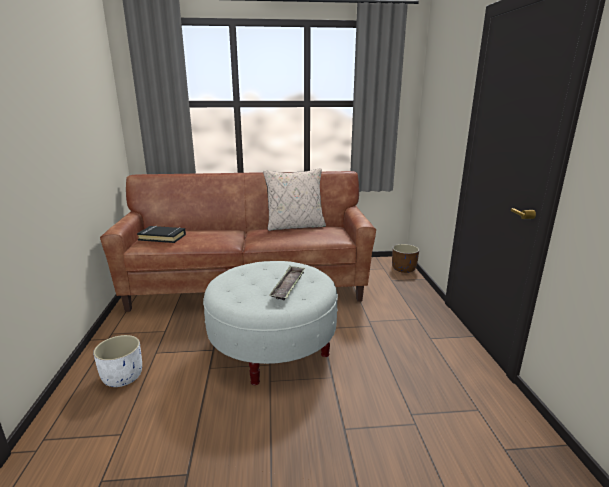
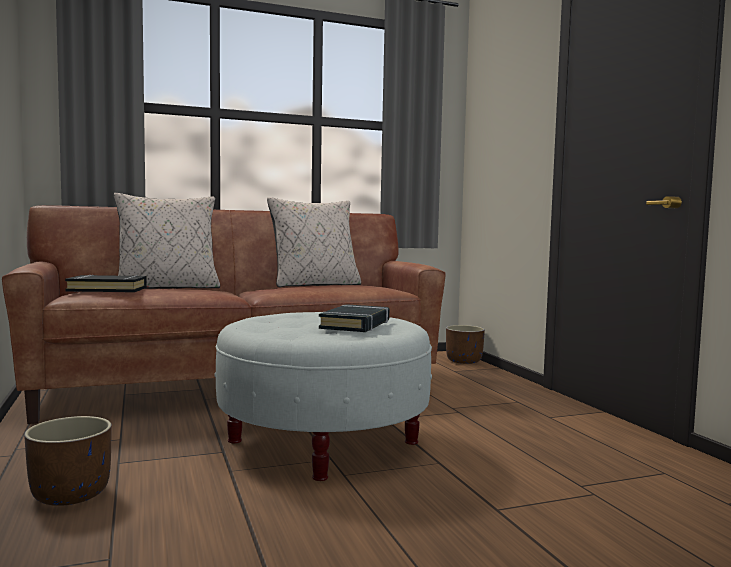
camera: 15 degrees left, 15 degrees down
(122, 377) = (70, 494): white planter -> brown planter
(203, 229) = (168, 288): none -> beige pillow
(288, 286) = (356, 325): tray -> black book

